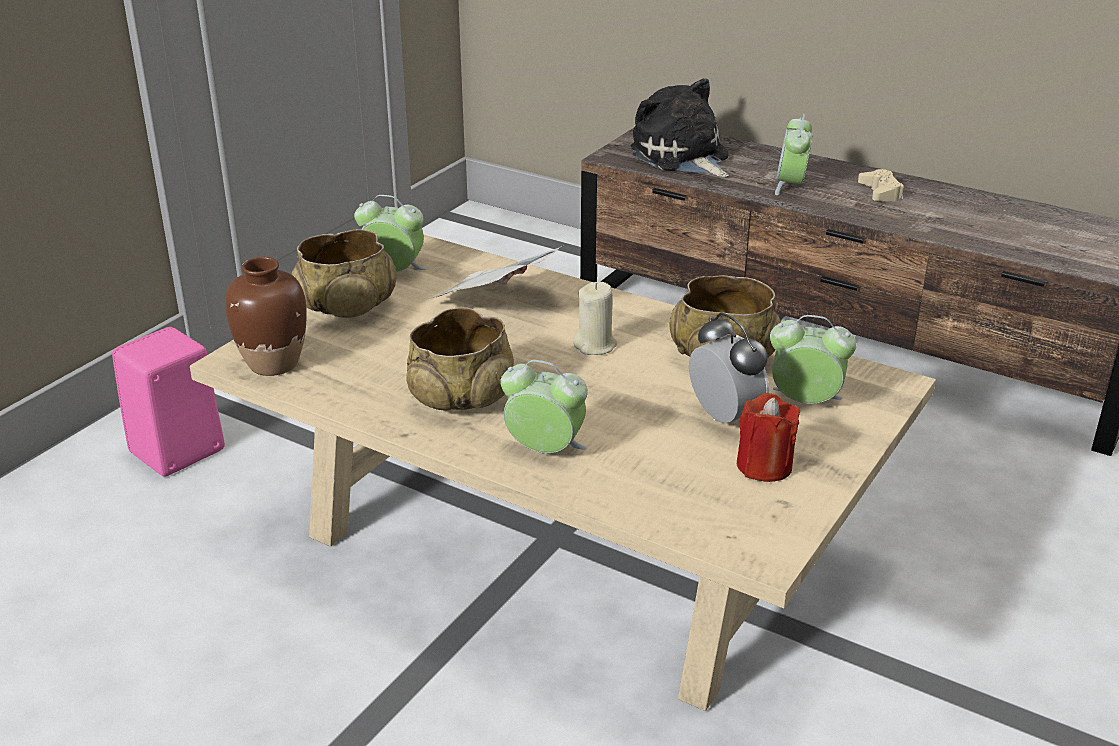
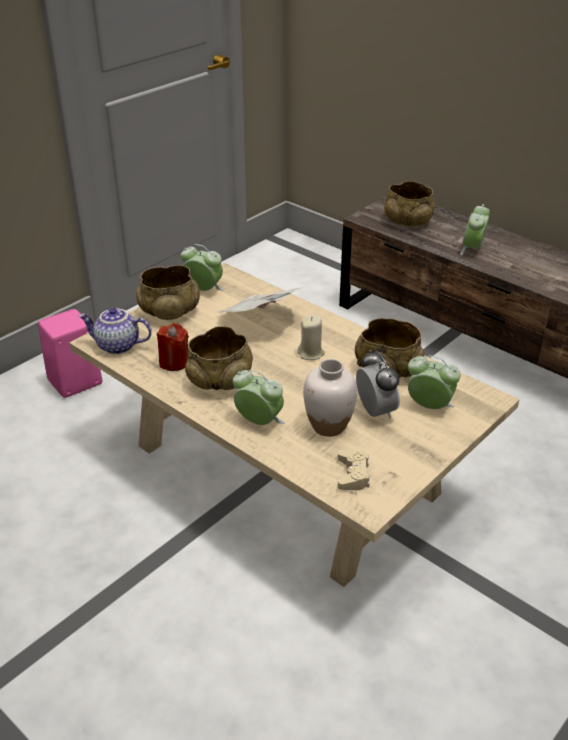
camera: 10 degrees right, 5 degrees up
(274, 364) = (117, 346): brown vase -> teapot
(659, 445) = (329, 426): none -> white vase
(682, 157) = (408, 221): plush toy -> beige bowl
(764, 466) = (389, 448): red candle -> red candle (174, 362)
(880, 192) = (531, 259): beige game controller -> beige game controller (353, 475)

